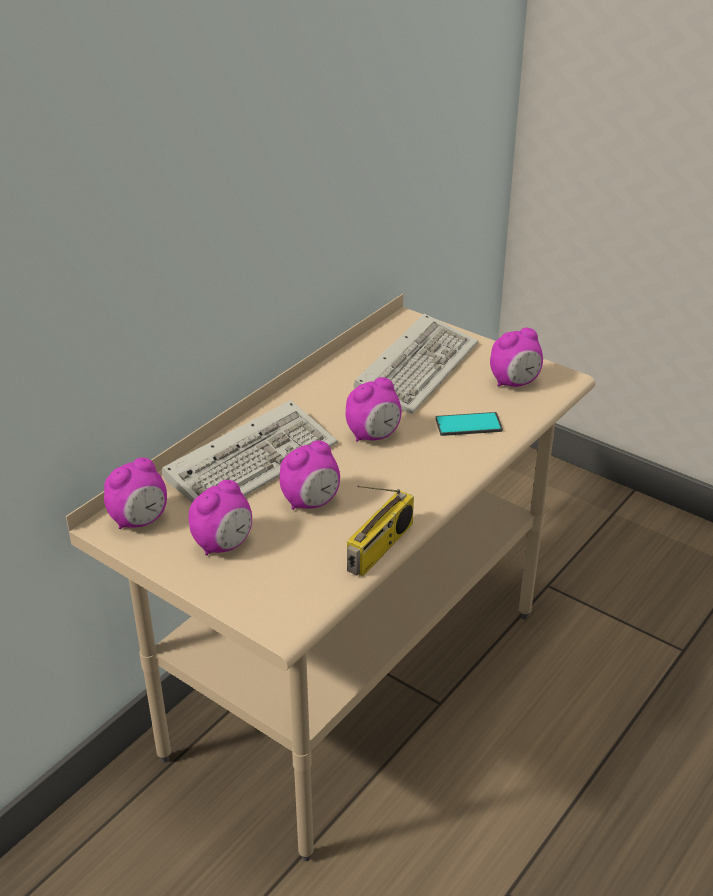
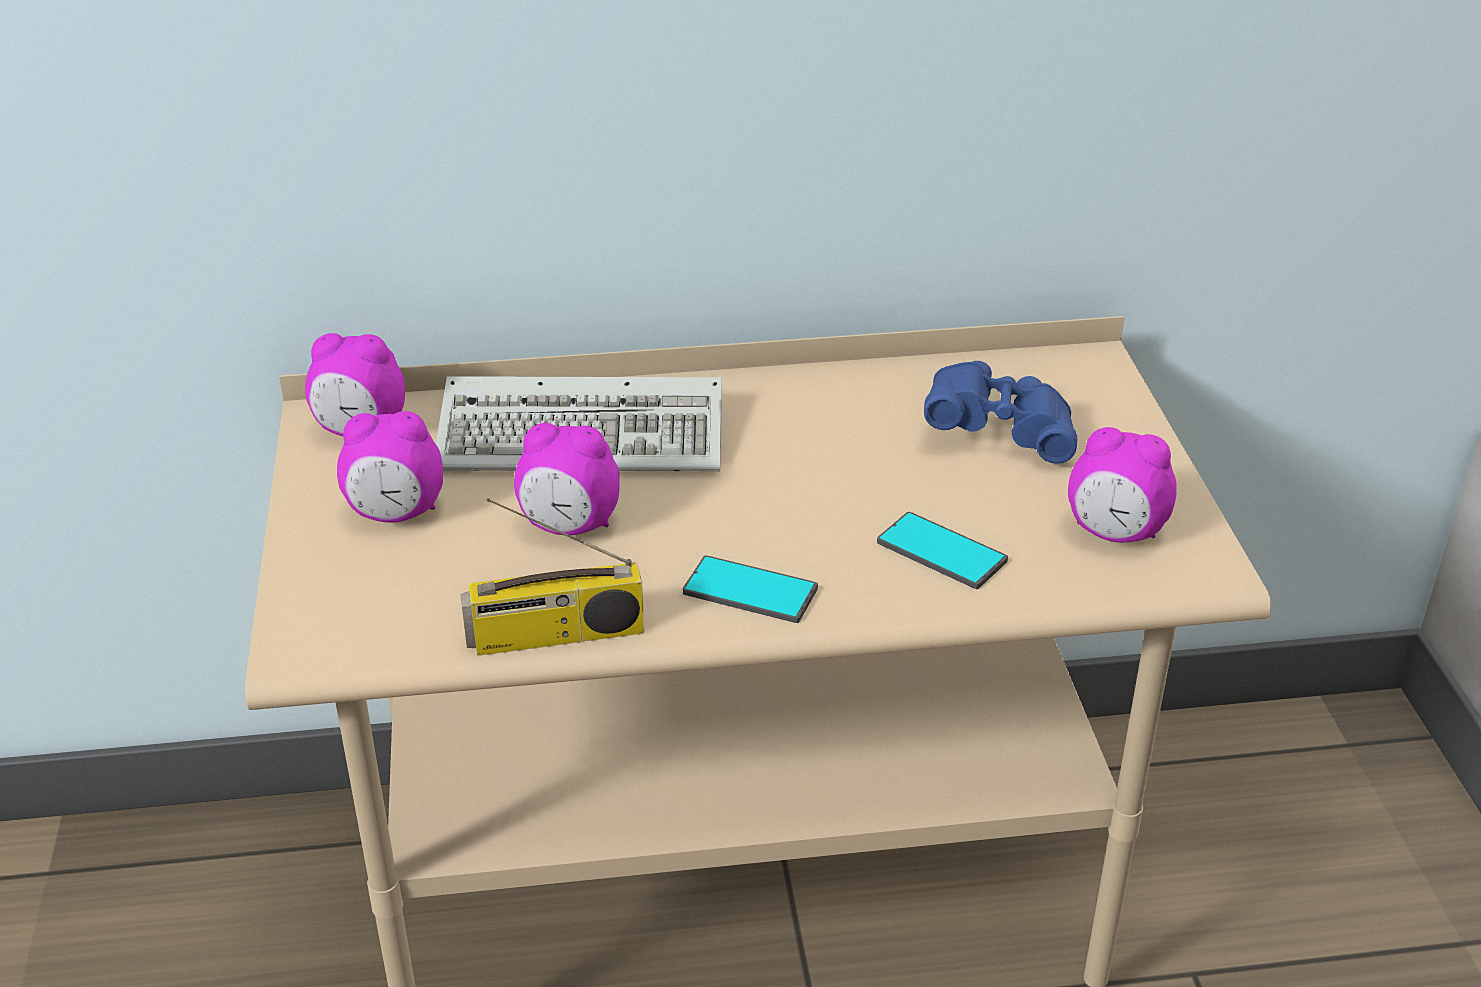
camera: 45 degrees right, 0 degrees up
(373, 436) = (785, 490): alarm clock -> none
(417, 367) = (999, 433): keyboard -> blue binoculars
(425, 482) = (750, 591): none -> phone

